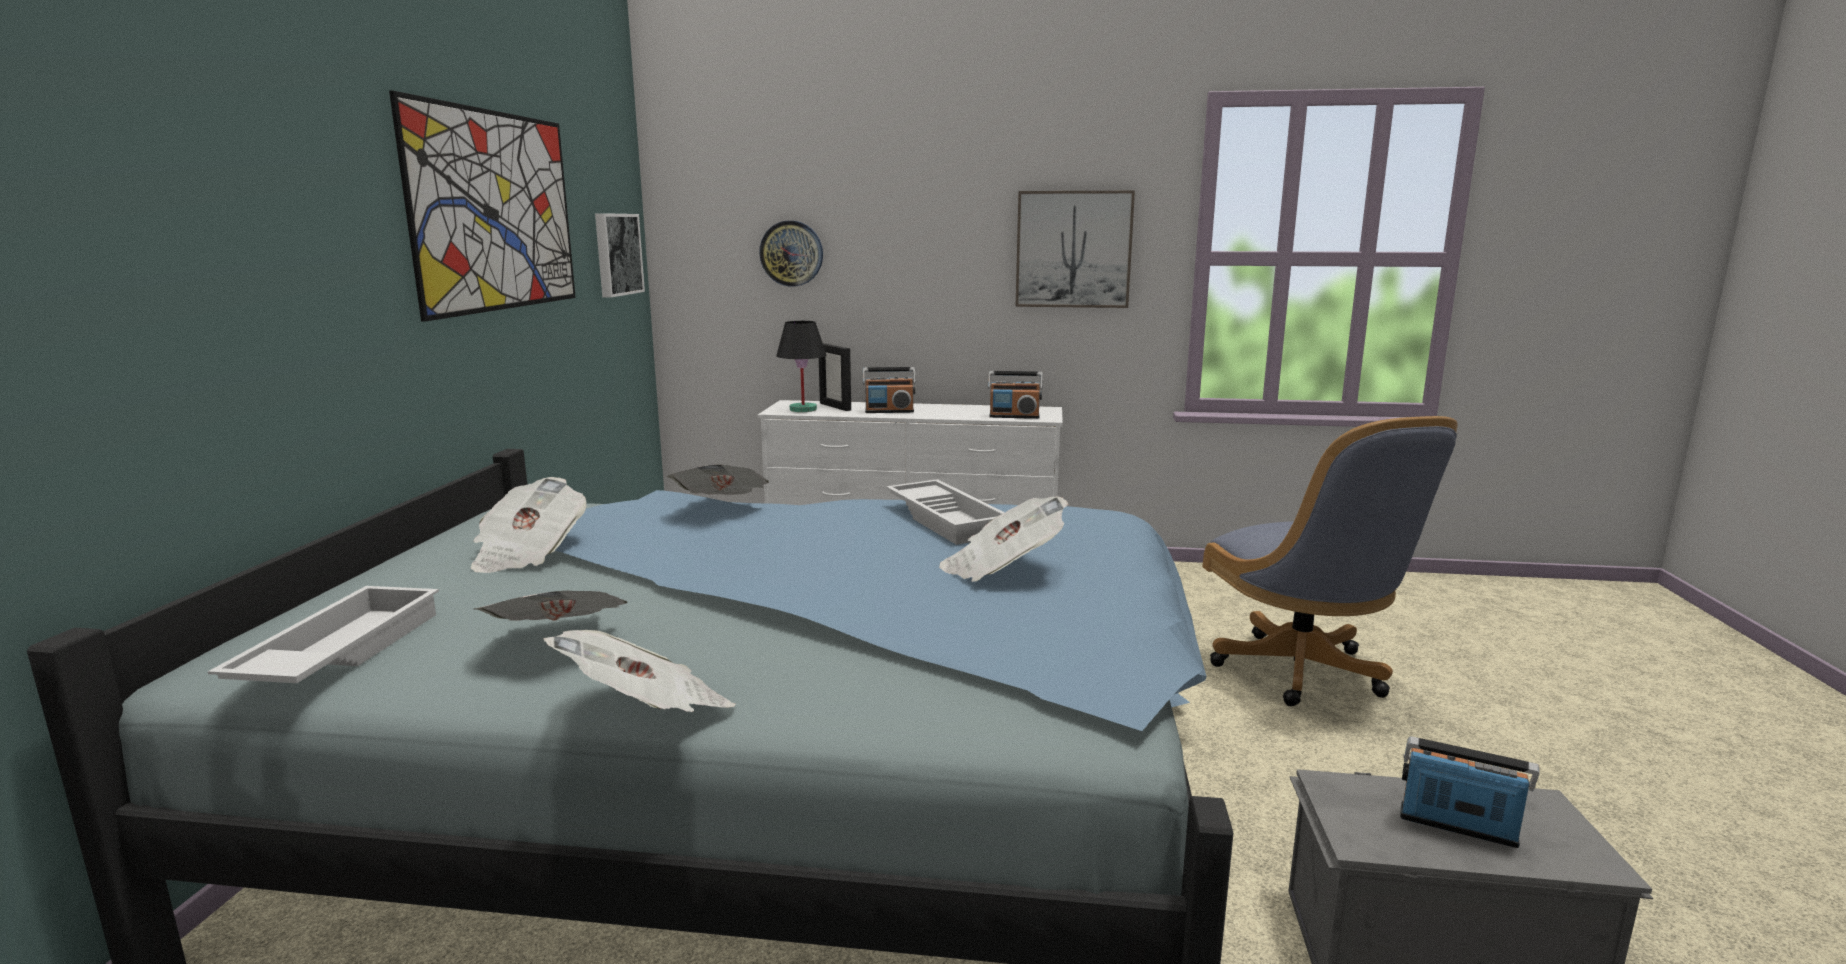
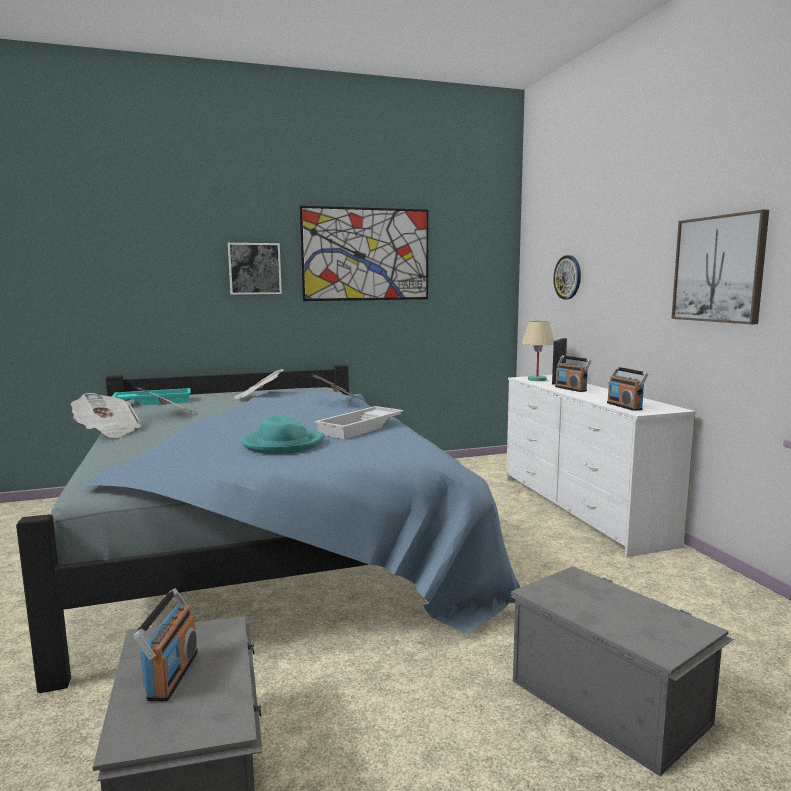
camera: 65 degrees right, 5 degrees down
(338, 651) = (154, 402): white tray -> turquoise tray
(616, 254) = (479, 278): picture -> picture (254, 268)
(803, 409) = (537, 380): black table lamp -> beige table lamp
(1002, 569) = (282, 444): newspaper -> turquoise hat
(1308, 678) = (608, 700): blue office chair -> grey storage box

